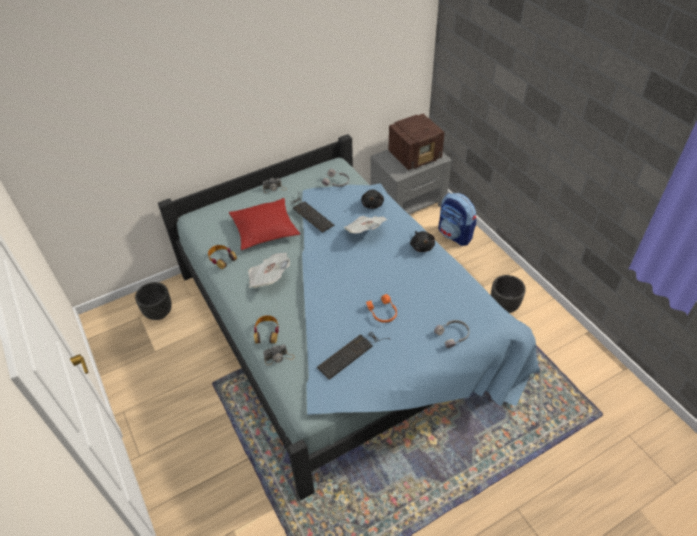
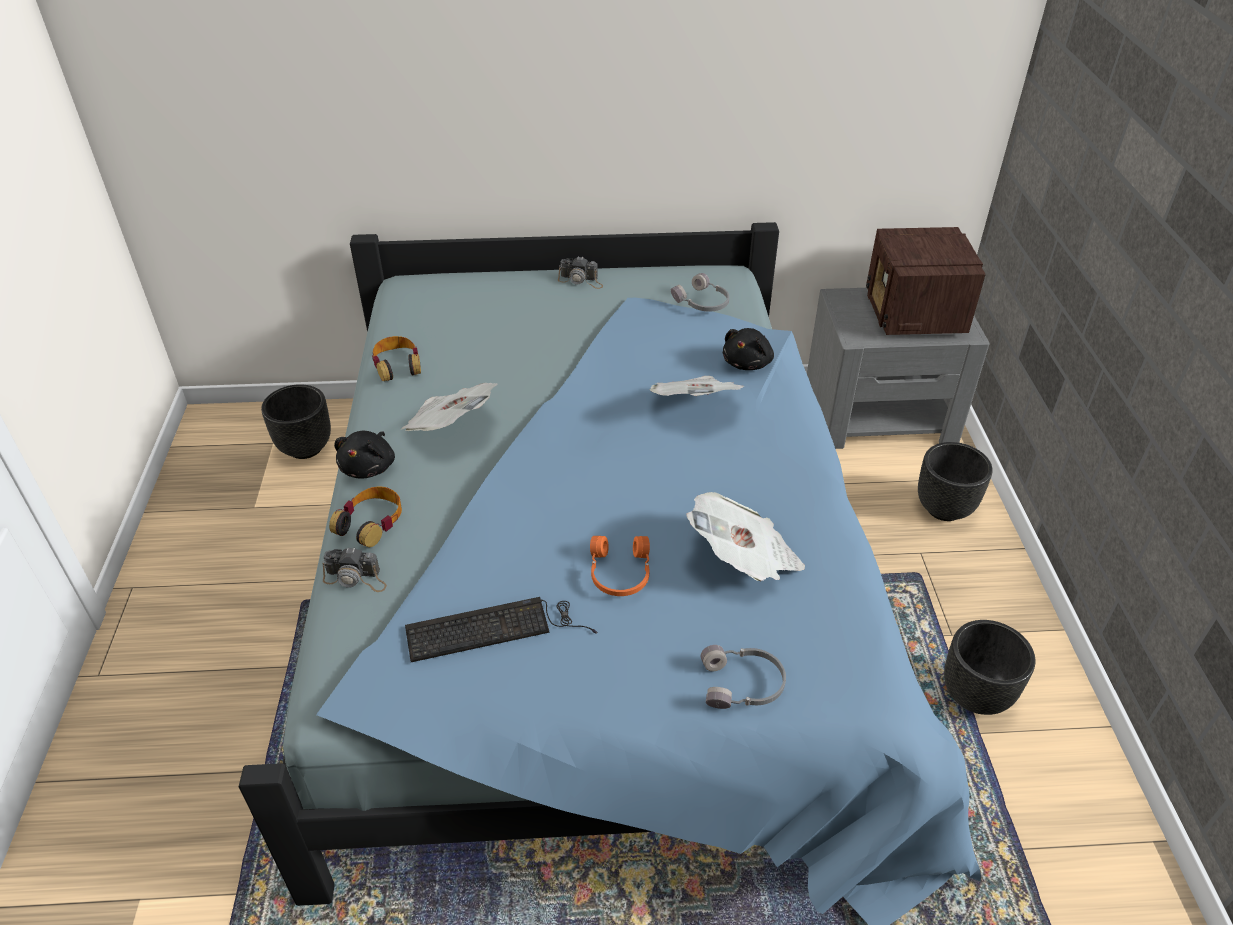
camera: 25 degrees right, 5 degrees down
(264, 229) = (510, 342): red pillow -> none
(310, 213) = (611, 339): keyboard -> none
(415, 156) = (914, 315): radio -> radio turned 90 degrees clockwise
(422, 246) = (796, 474): black plush toy -> black plush toy (369, 467)
(424, 288) = (744, 559): none -> newspaper
(455, 235) = (945, 509): backpack -> black planter

